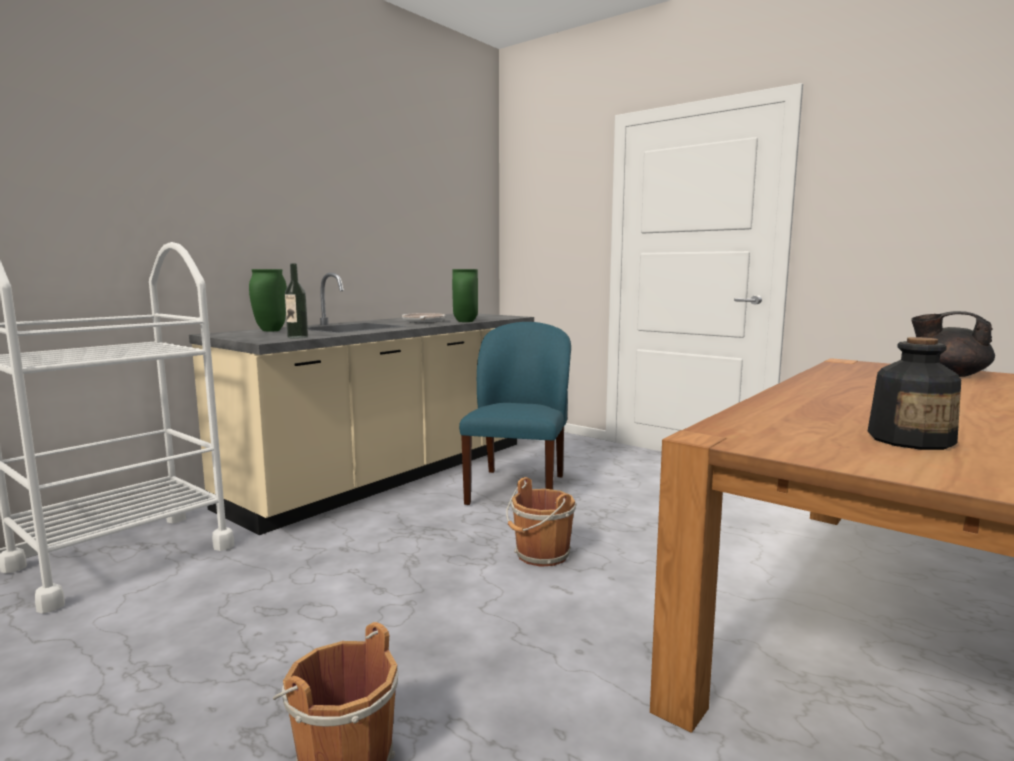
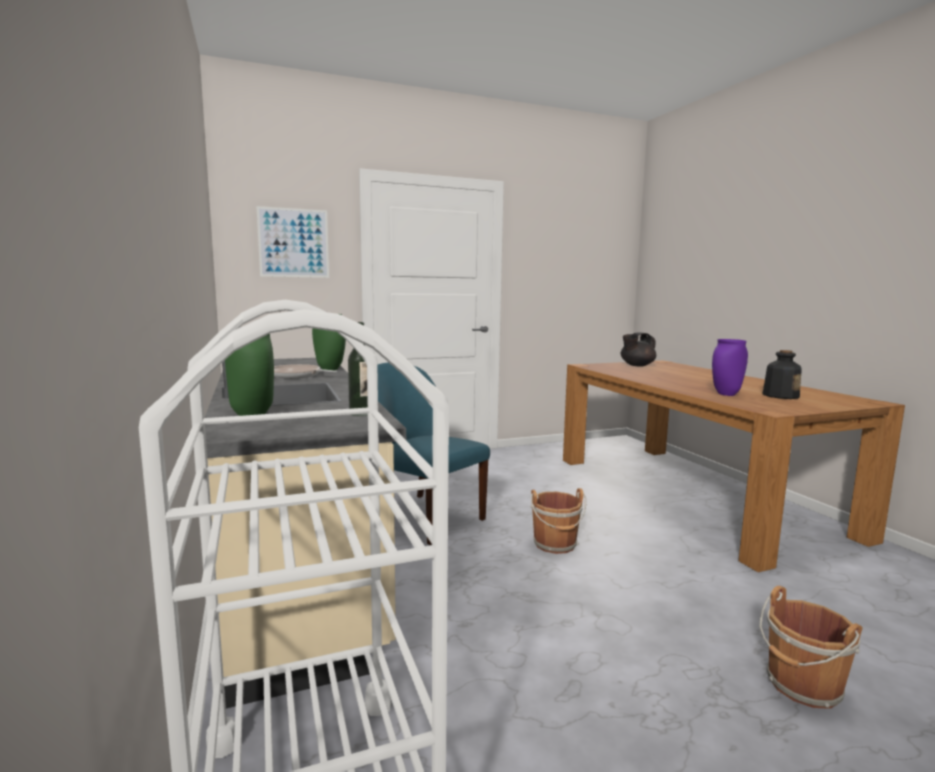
camera: 60 degrees left, 0 degrees up
(554, 205) = (293, 243): none -> picture
(809, 415) = (725, 394): none -> purple vase

